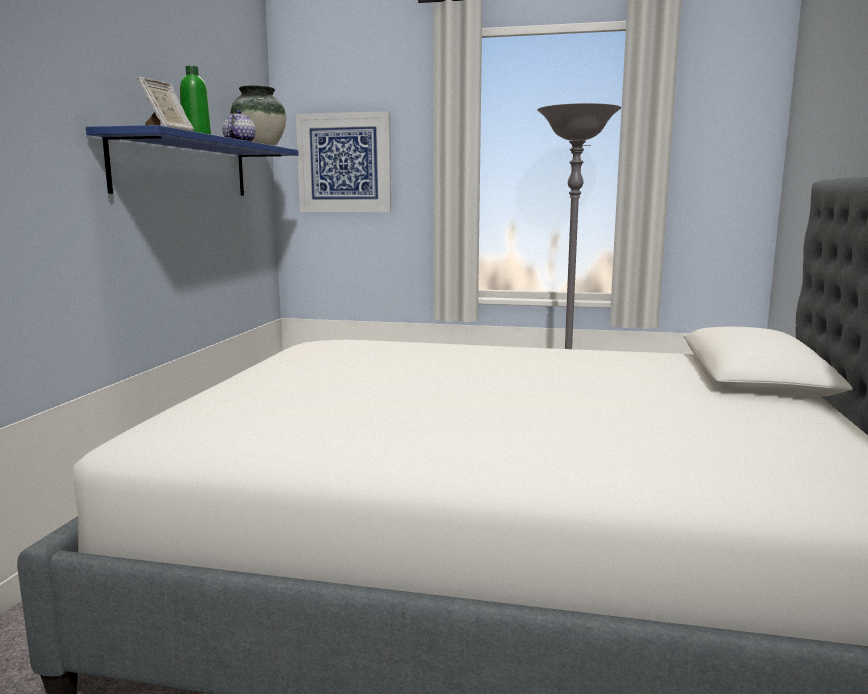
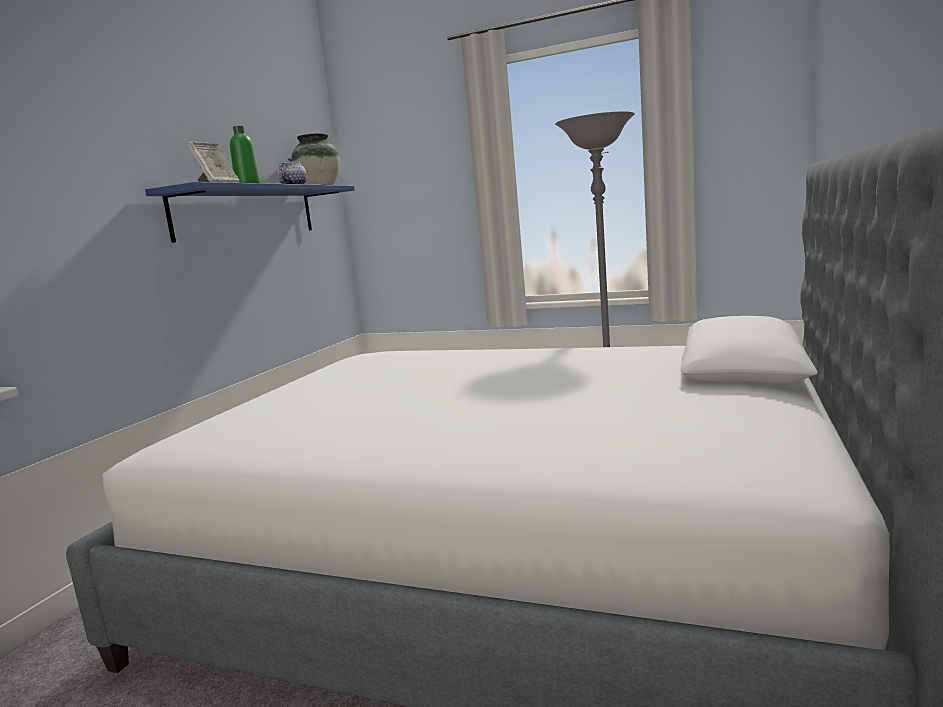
camera: 10 degrees right, 0 degrees up
(344, 163) = (401, 192): picture -> none

